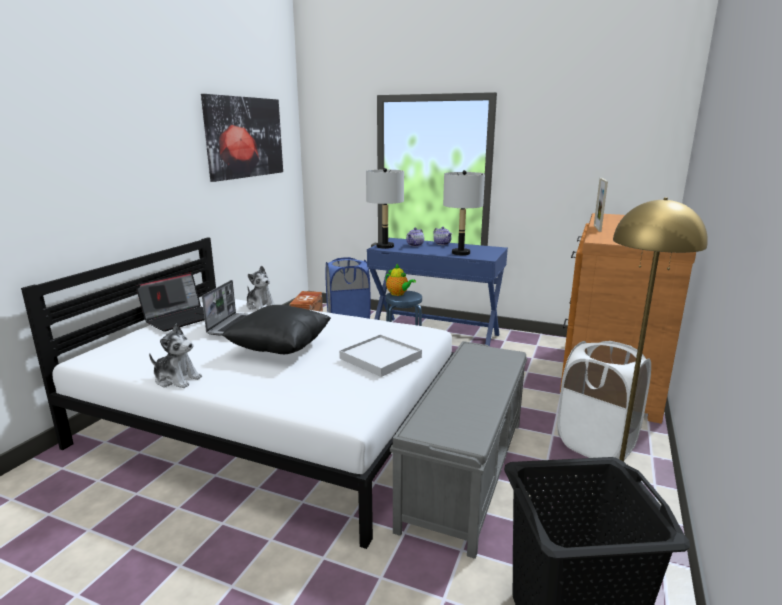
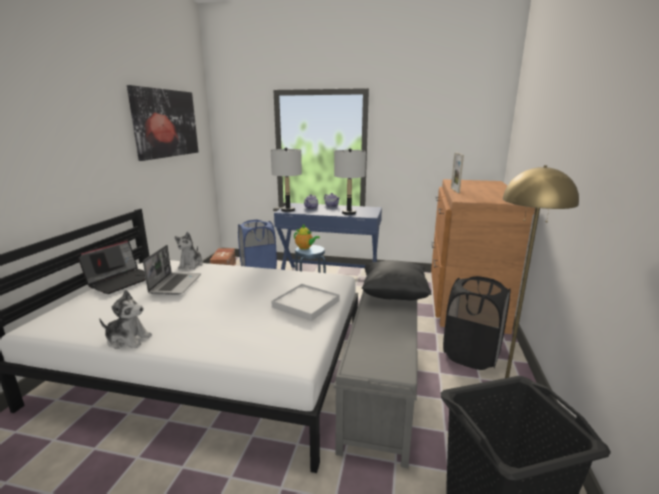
camera: 10 degrees left, 0 degrees up
(260, 306) = (191, 265): plush toy -> plush toy turned 60 degrees clockwise
(280, 349) = (217, 302): black pillow -> black pillow (394, 295)
(596, 443) = (471, 355): white laundry basket -> black laundry basket

